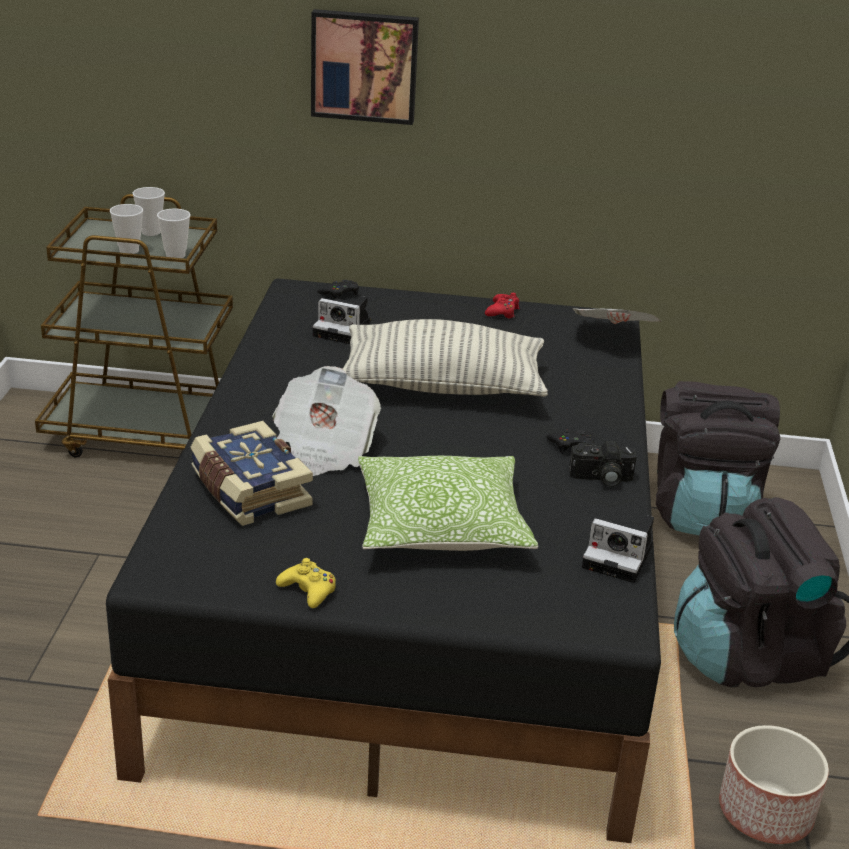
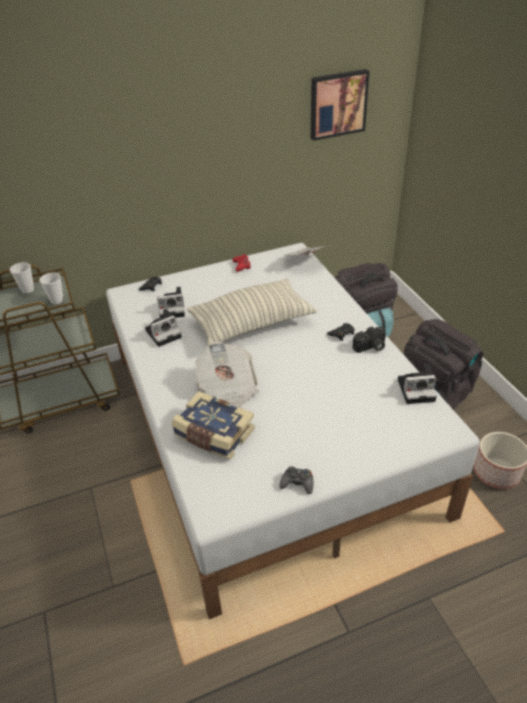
camera: 25 degrees left, 10 degrees up
(129, 250) = (26, 307): cup -> none
(302, 353) = (164, 333): none -> camera
(308, 590) = (297, 483): yellow game controller -> black game controller
(364, 66) = (130, 152): picture -> picture (337, 104)
(416, 588) = (268, 429): black bed -> white bed
(441, 525) = (325, 410): pillow -> none

